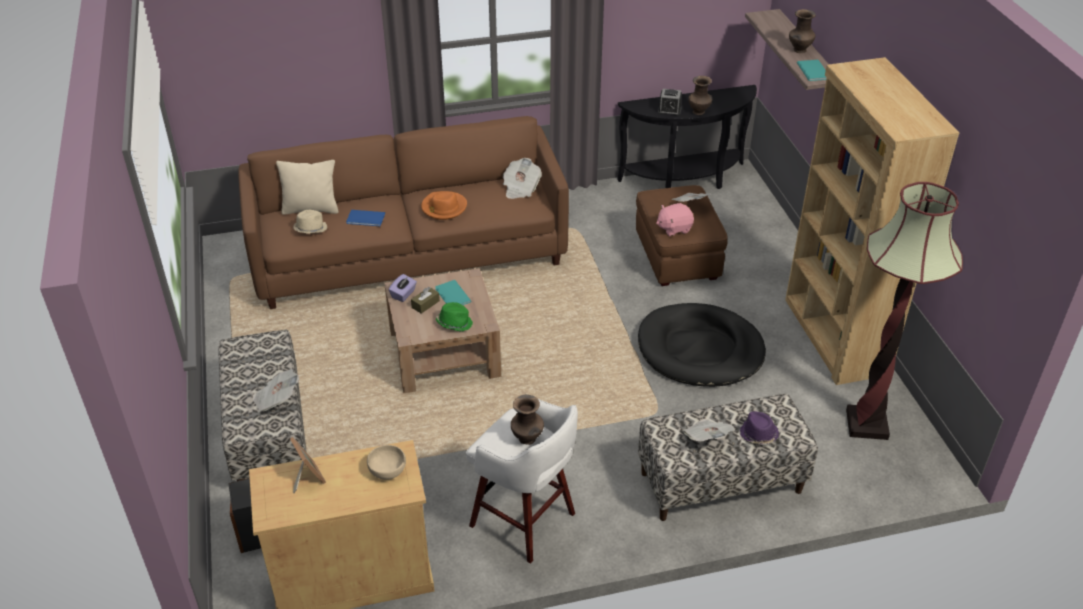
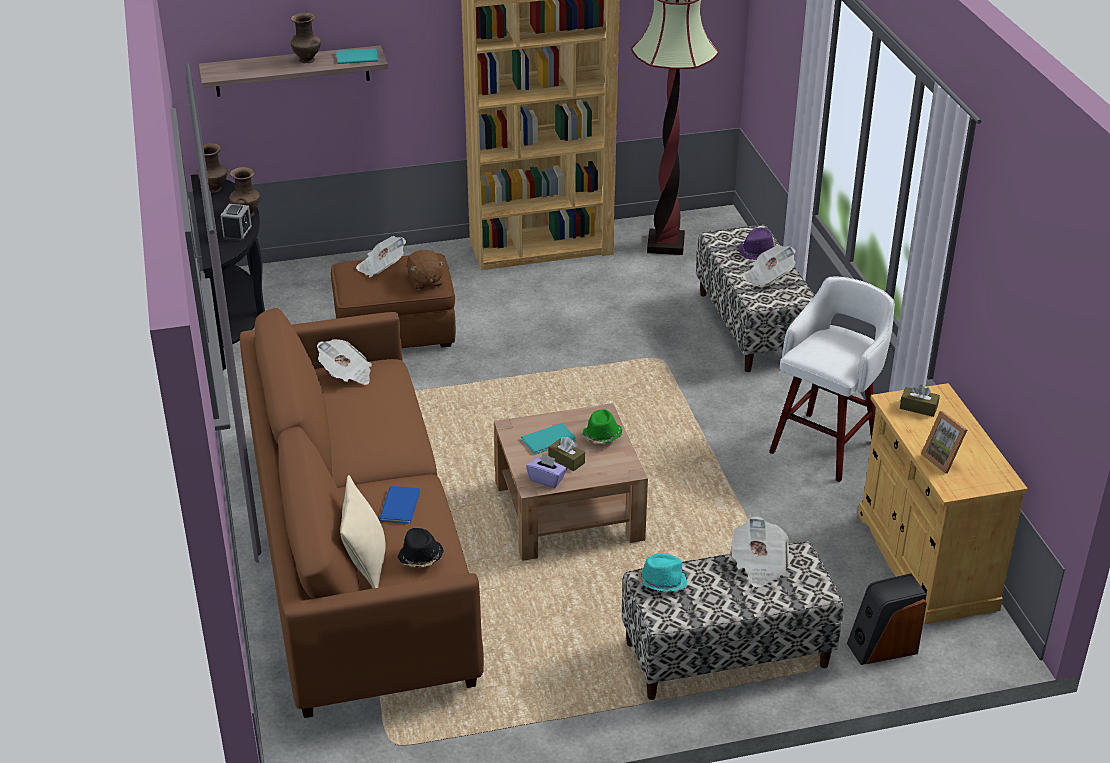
camera: 90 degrees left, 5 degrees down
(271, 346) = (661, 582): none -> turquoise hat
(306, 477) = (944, 459): picture frame -> picture frame turned 90 degrees counterclockwise
(310, 229) = (420, 557): beige hat -> black hat
(387, 470) = (918, 407): beige bowl -> brown tissue box
(443, 207) = (382, 437): orange hat -> none
(527, 439) = (832, 343): brown vase -> brown vase (215, 189)
(674, 228) = (425, 281): pink plush toy -> brown plush toy
(700, 350) = (562, 327): black dog bed -> none

